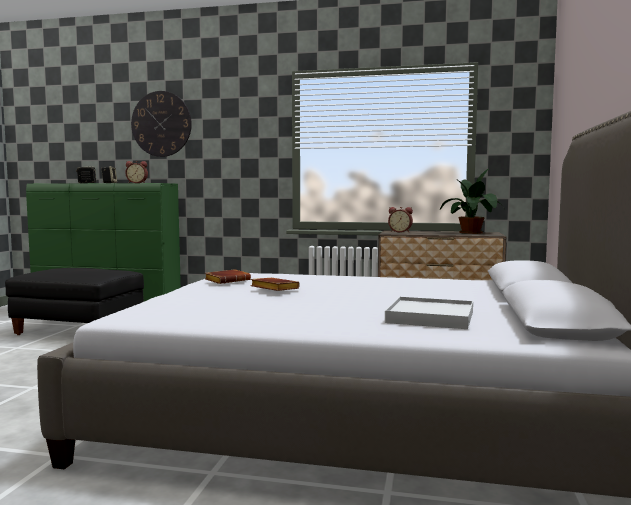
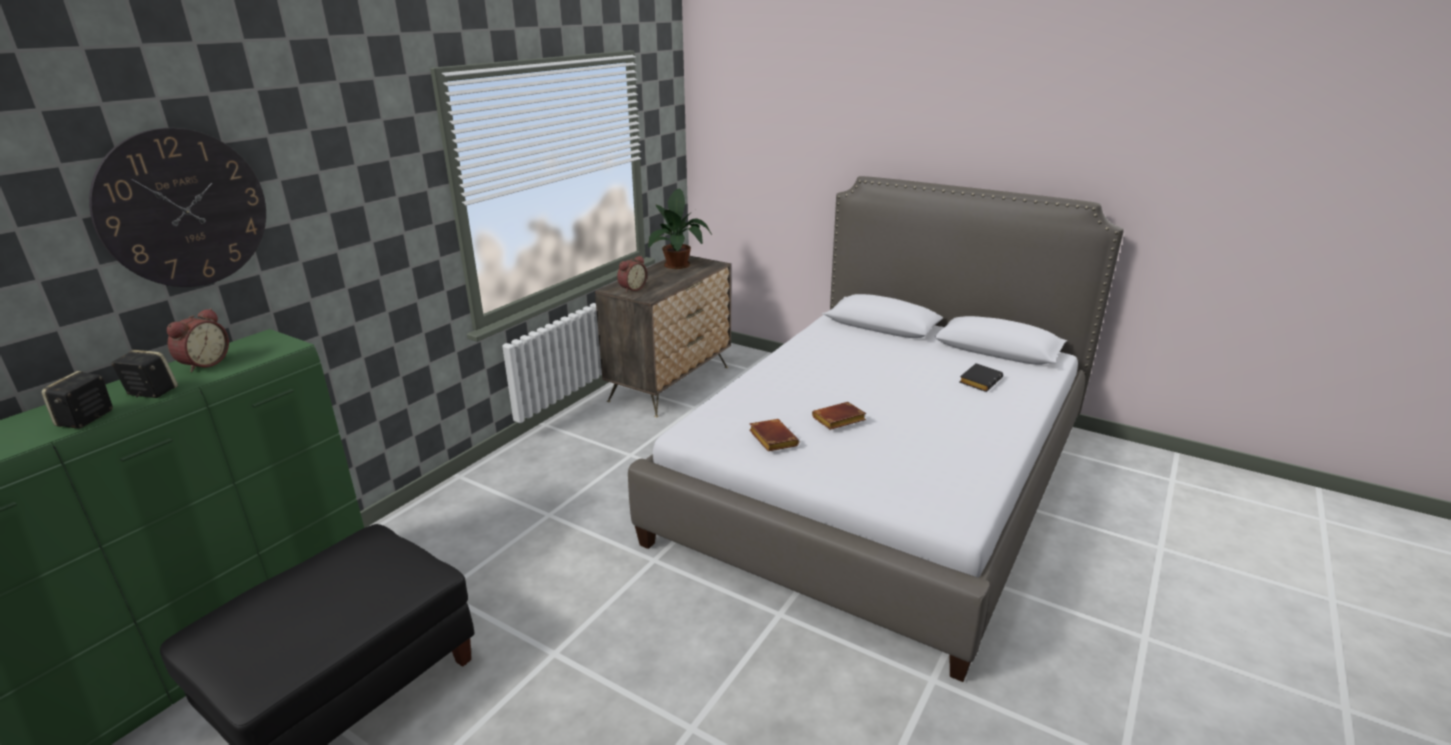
camera: 70 degrees left, 20 degrees up
(430, 317) = (979, 380): white tray -> black book

